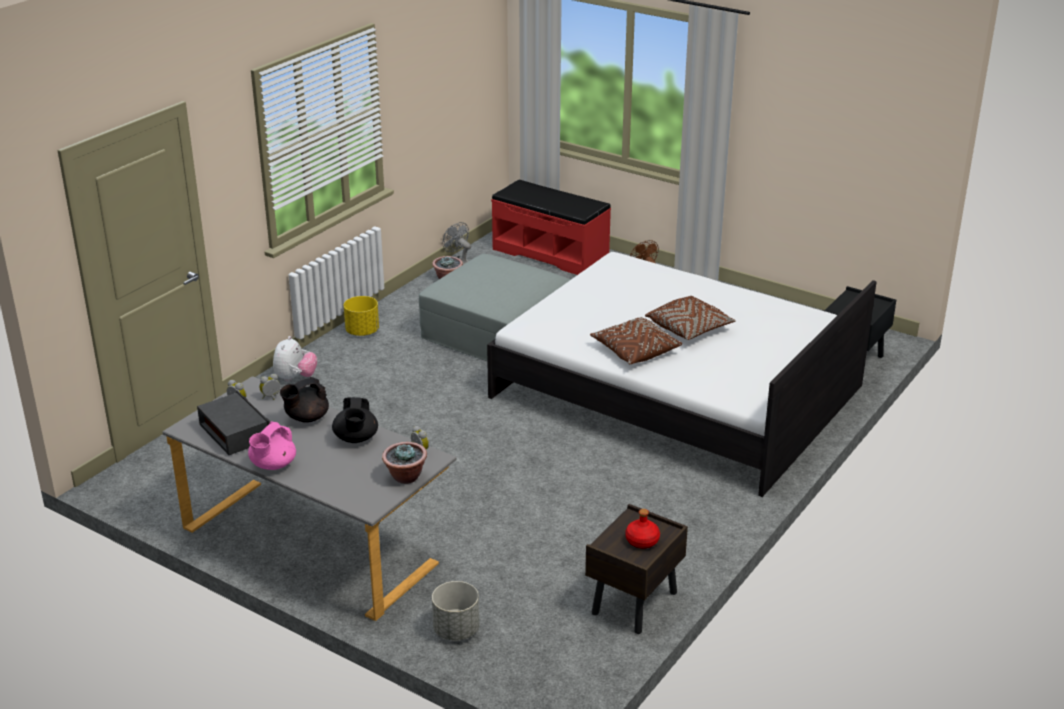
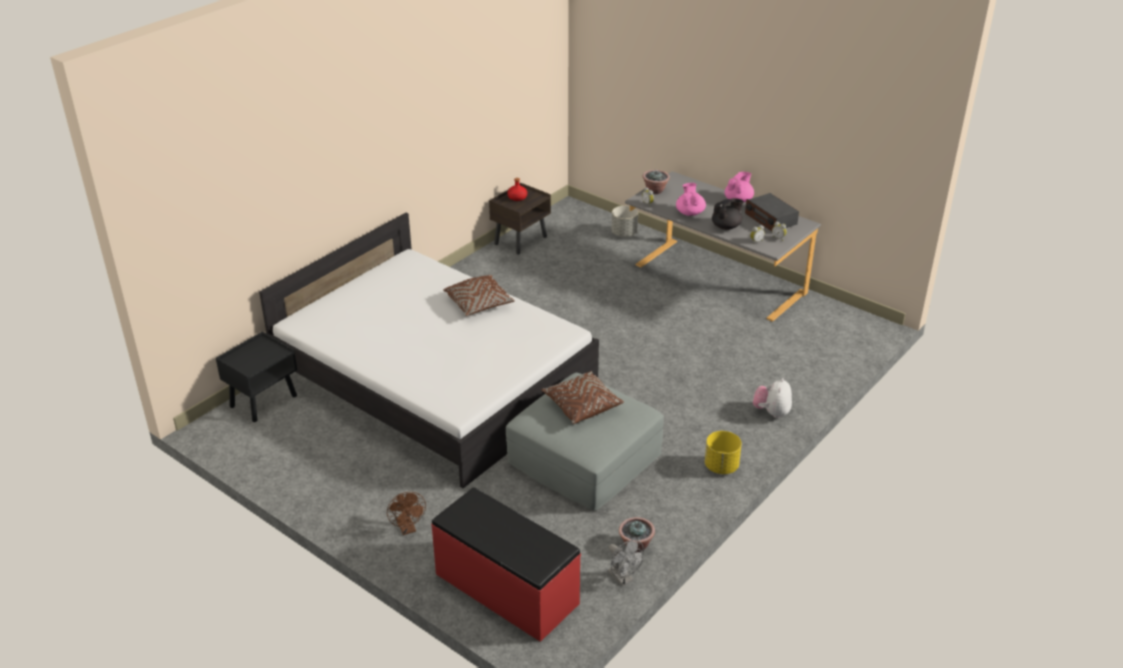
camera: 175 degrees left, 5 degrees up
(356, 439) = (690, 212): black teapot -> pink teapot
(689, 329) = (425, 321): brown pillow -> brown pillow (581, 405)

